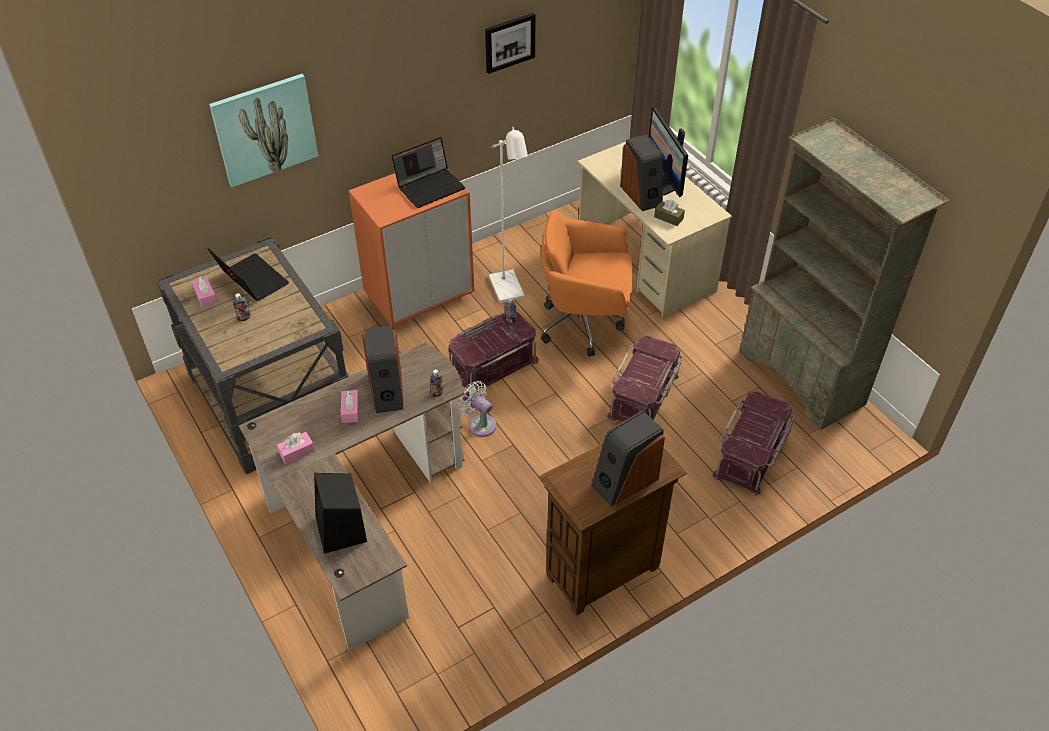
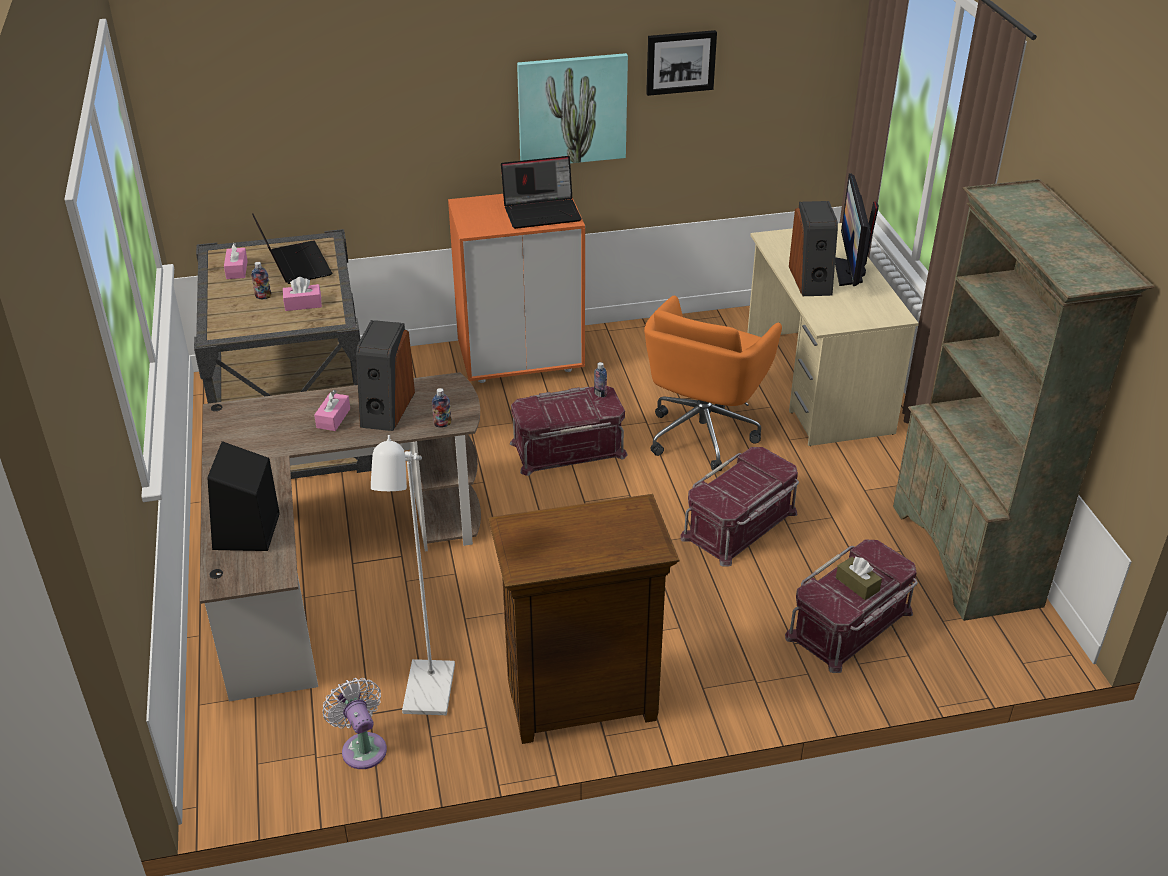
camera: 20 degrees right, 10 degrees down
(265, 129) = (353, 95): picture -> picture (572, 110)
(297, 452) = (248, 444): pink tissue box -> pink tissue box (303, 304)
(479, 424) = (518, 505): white fan -> white fan (362, 747)
(509, 292) = (629, 379): white floor lamp -> white floor lamp (427, 699)
(584, 326) = (703, 433): orange office chair -> orange office chair turned 90 degrees counterclockwise
(624, 481) = (591, 547): speaker -> none
(668, 218) = (833, 309): brown tissue box -> brown tissue box (857, 584)

